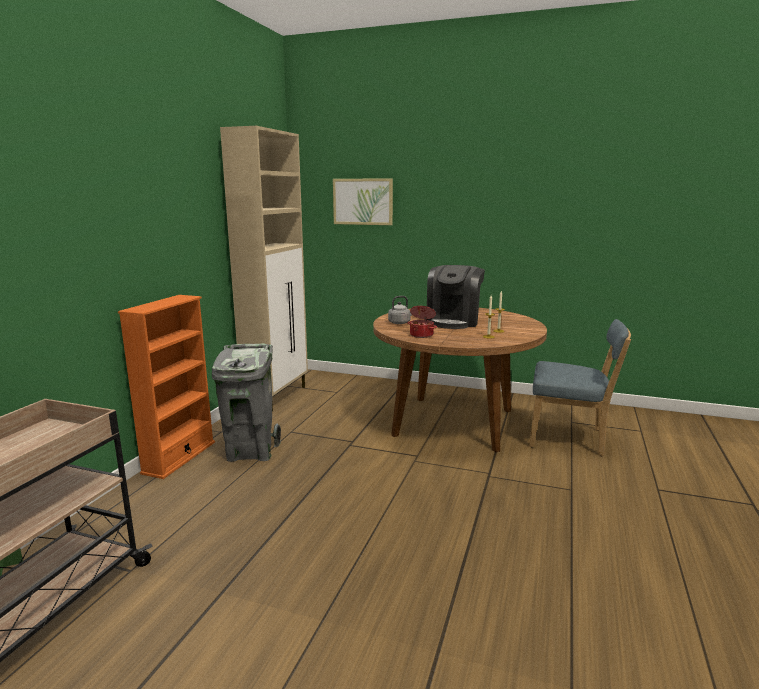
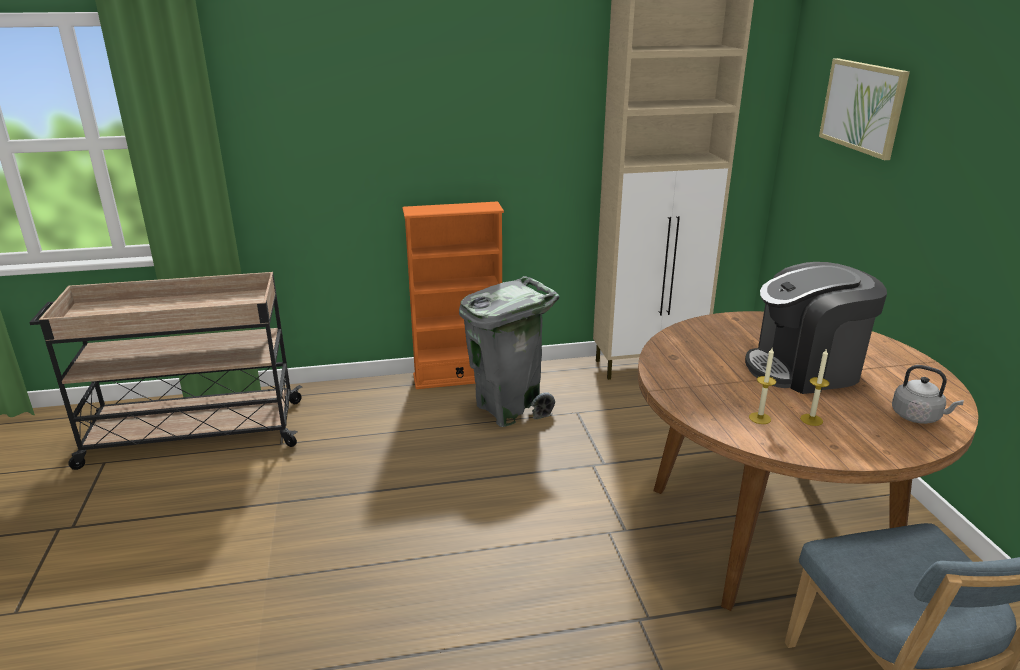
camera: 60 degrees right, 10 degrees up
(400, 322) = (725, 333): grey kettle -> grey kettle (918, 417)
(422, 335) = (686, 364): cooking pot -> none

